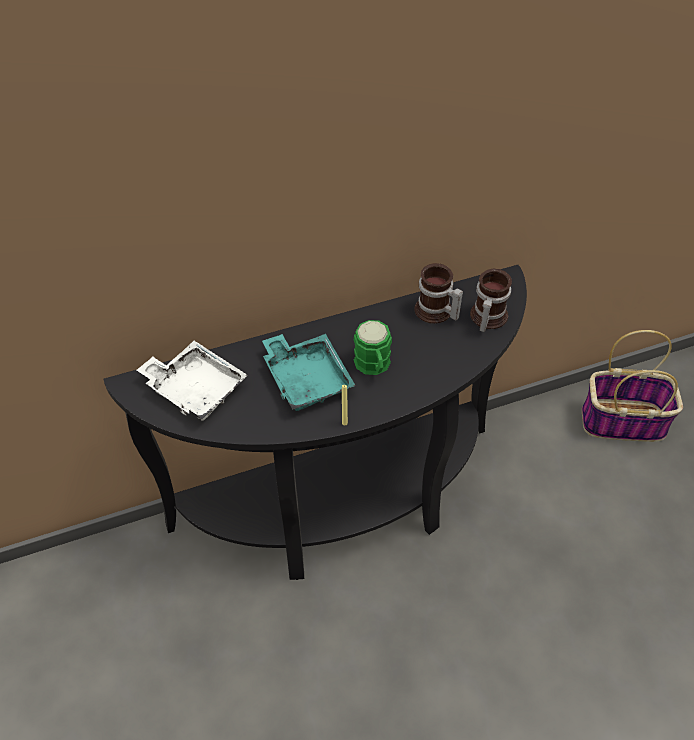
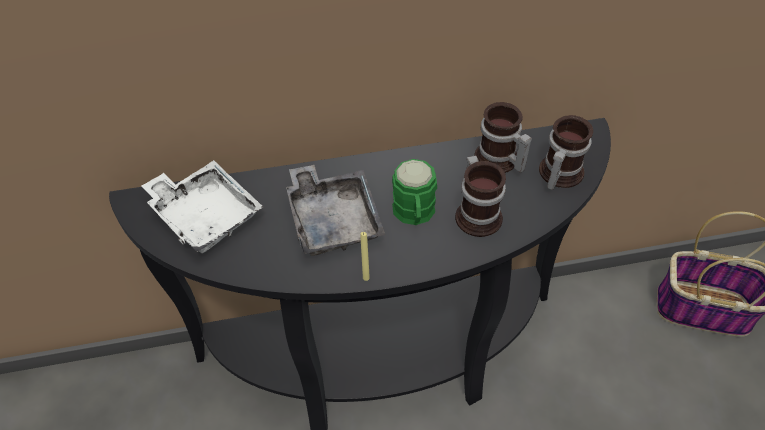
camera: 10 degrees right, 0 degrees up
(306, 379) = (333, 219): turquoise tray -> grey tray
(427, 359) = (479, 214): none -> mug

